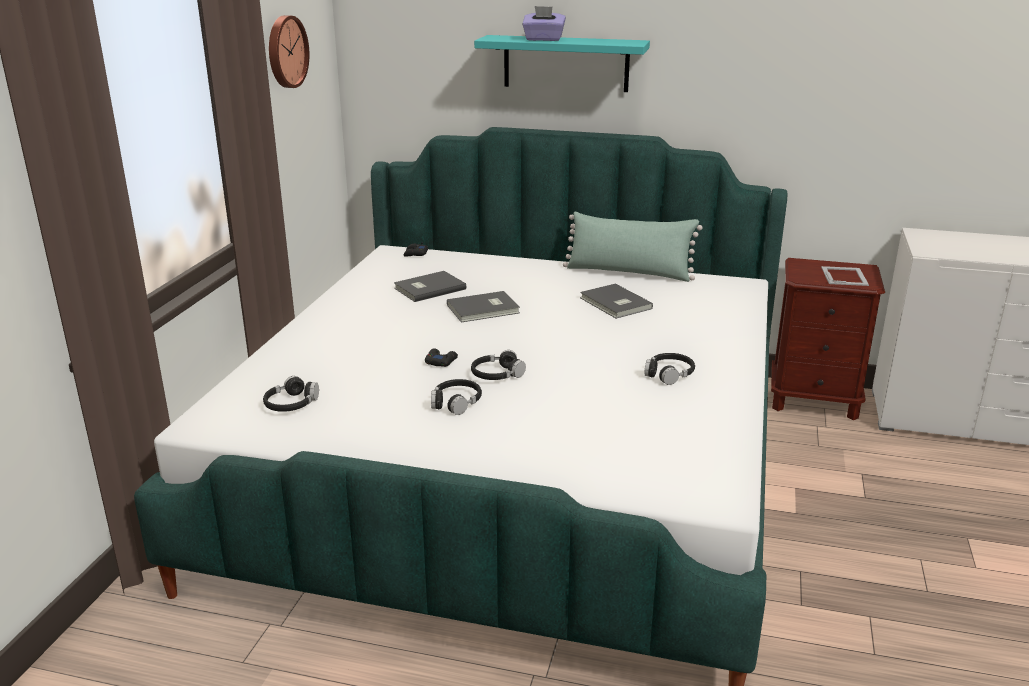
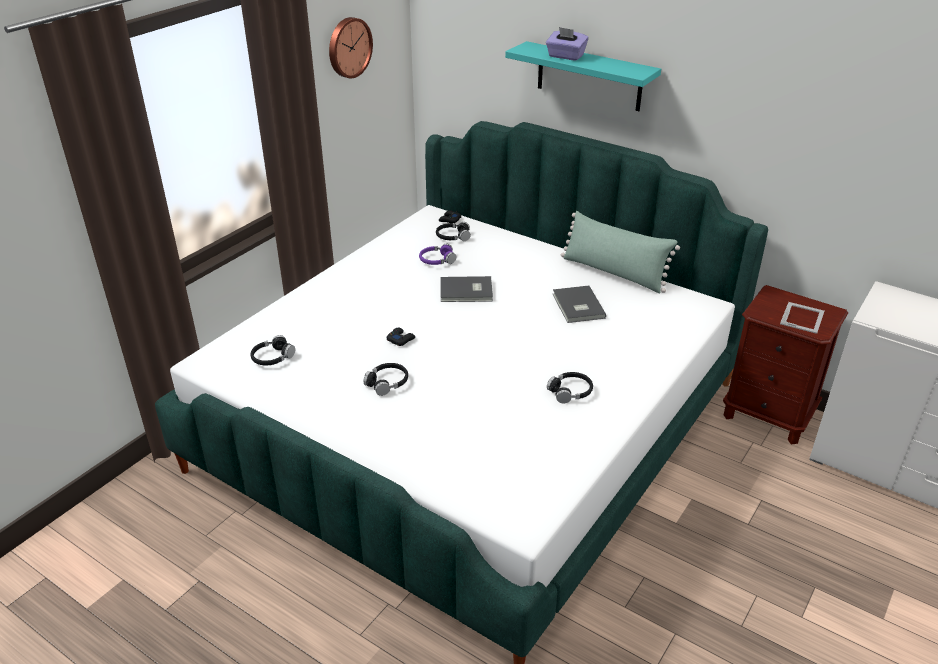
camera: 20 degrees right, 10 degrees up
(428, 288) = (437, 260): grey book -> purple headphones
(497, 374) = (434, 362): black headphones -> black headphones (453, 236)

